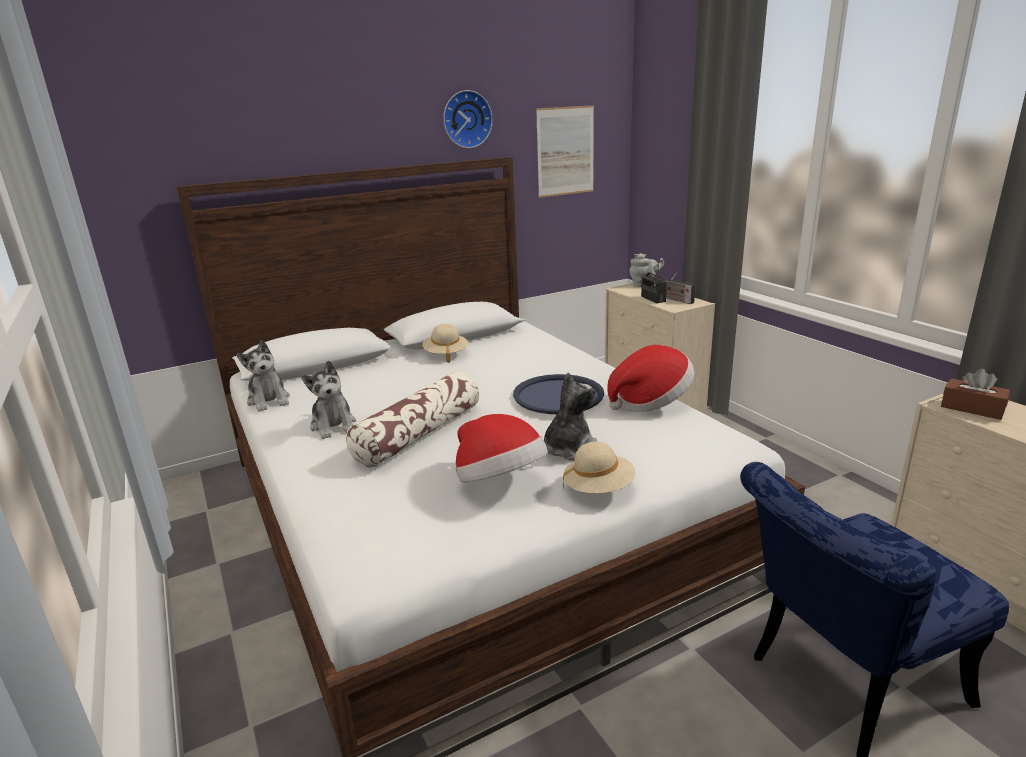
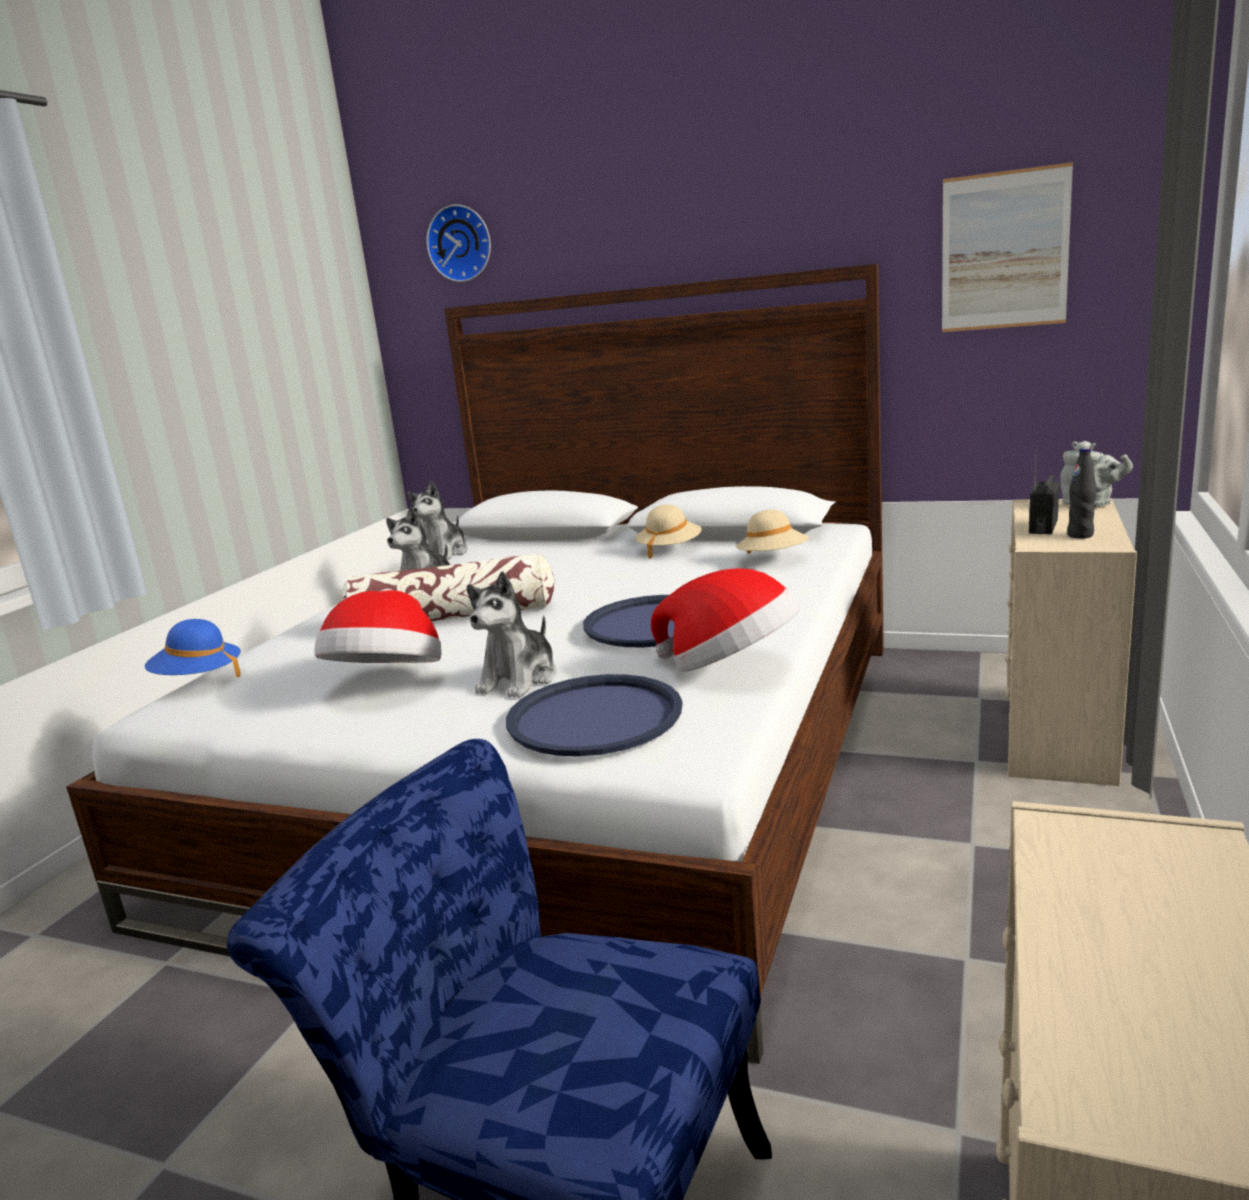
camera: 50 degrees right, 5 degrees down
(336, 547) = (198, 679): none -> blue hat
(466, 119) = (811, 208): wall clock -> wall clock (461, 243)
(568, 449) = (520, 680): plush toy -> plush toy turned 120 degrees clockwise
(599, 488) = (440, 727): beige hat -> beige hat (773, 559)
(659, 448) = (595, 717): none -> blue tray
(677, 300) = (1080, 535): radio -> black bottle
(972, 408) = (1099, 858): brown tissue box -> none

